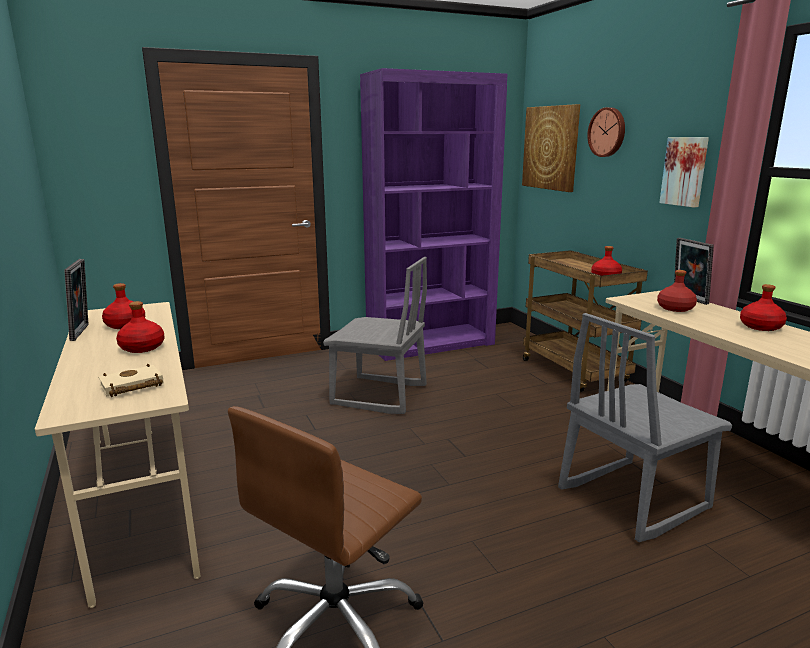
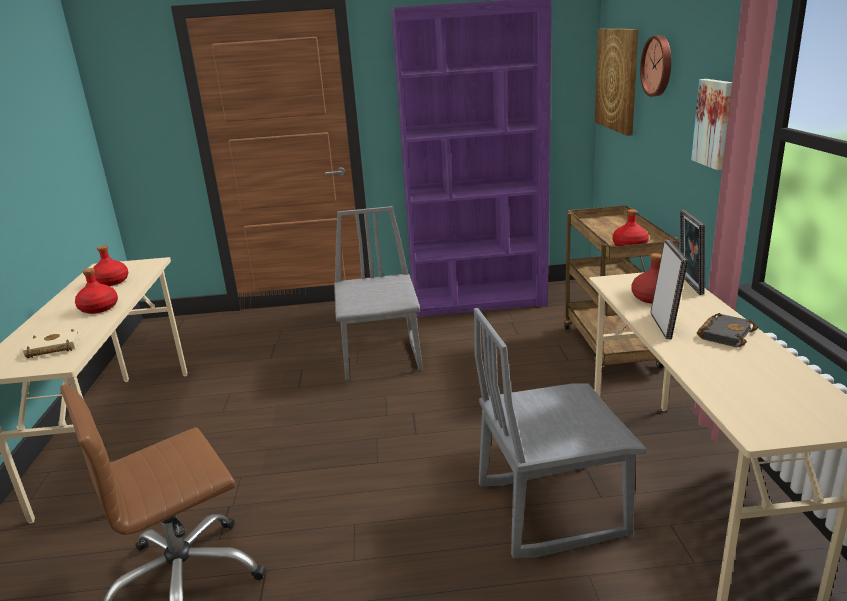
camera: 20 degrees right, 5 degrees up
(83, 332) = (75, 287): picture frame -> picture frame (664, 325)
(379, 396) = (382, 356): grey chair -> grey chair turned 135 degrees counterclockwise
(760, 326) = (724, 333): red bottle -> black book

